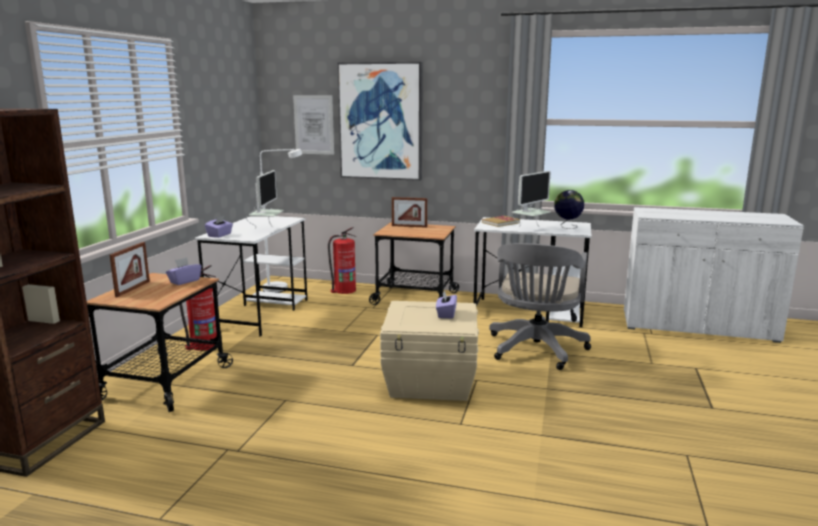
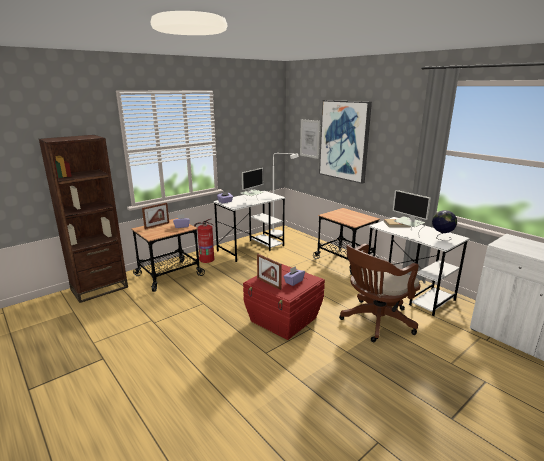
camera: 35 degrees right, 5 degrees up
(344, 290) = (310, 244): fire extinguisher -> none
(409, 226) = (348, 213): picture frame -> picture frame (269, 283)
(431, 382) = (283, 320): beige storage box -> red storage box
(529, 229) = (408, 234): monitor -> monitor turned 60 degrees clockwise
(535, 350) = (375, 322): grey office chair -> brown office chair

